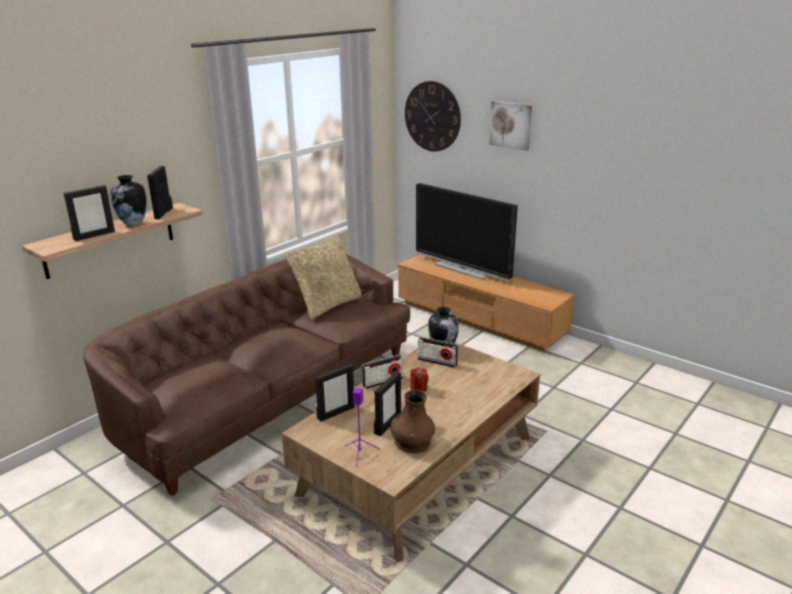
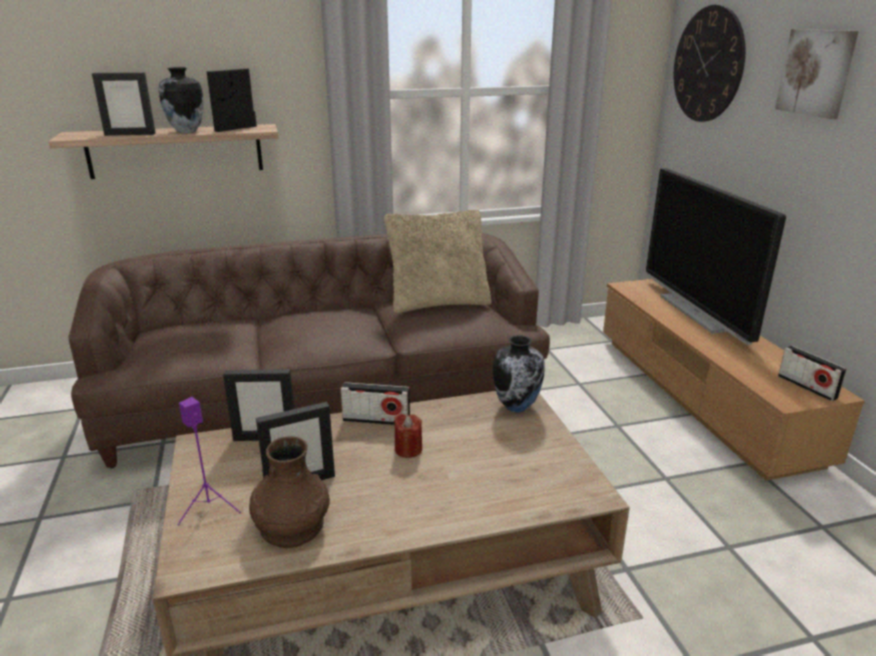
camera: 35 degrees right, 0 degrees up
(437, 362) = (484, 421): radio -> radio (807, 387)

